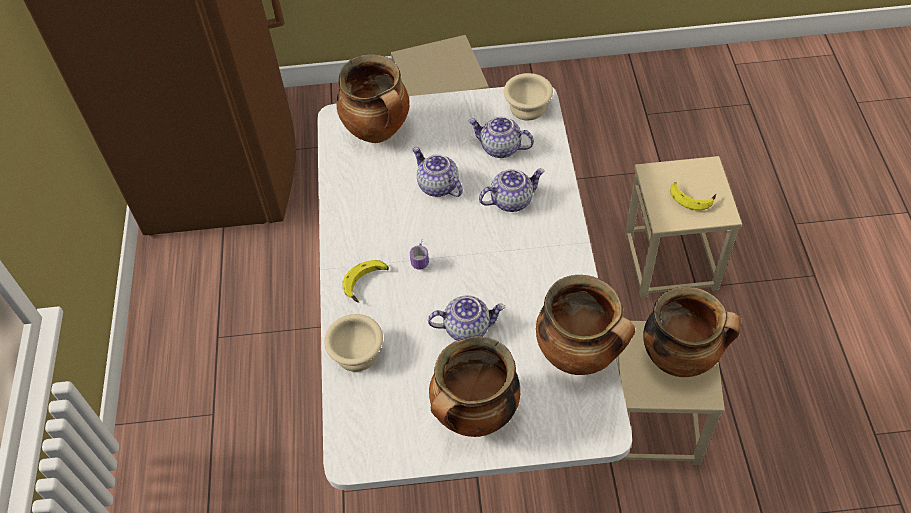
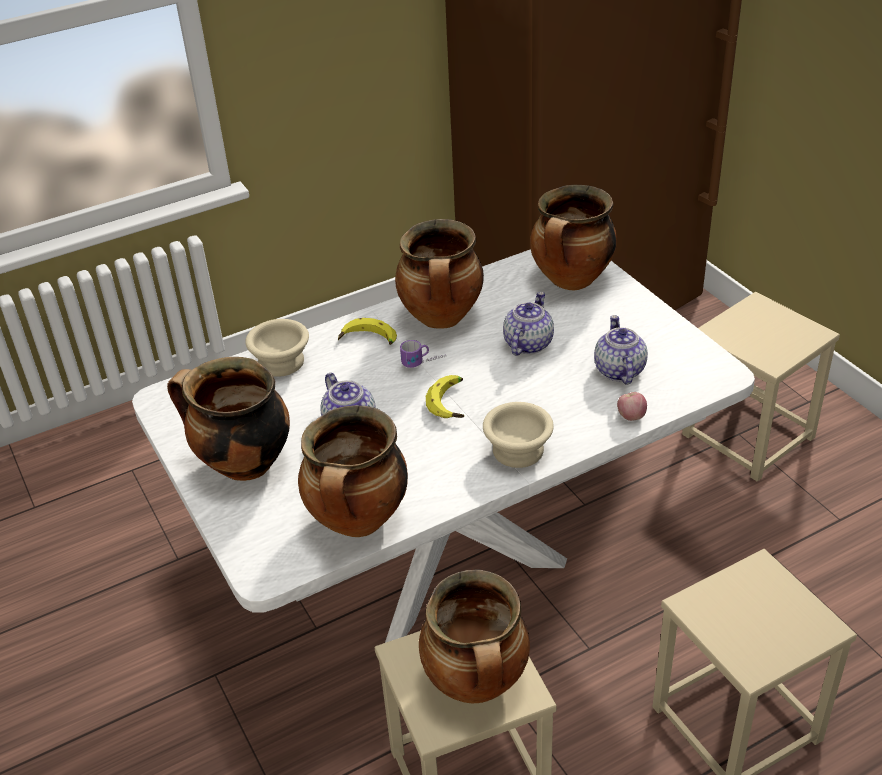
camera: 65 degrees right, 15 degrees down
(371, 226) = (442, 319): none -> cooking pot
(511, 200) = (547, 402): teapot -> none
(527, 106) = (701, 371): beige bowl -> beige bowl (520, 450)
(552, 161) = (631, 416): none -> apple
(691, 197) = (753, 623): banana -> banana (452, 403)

